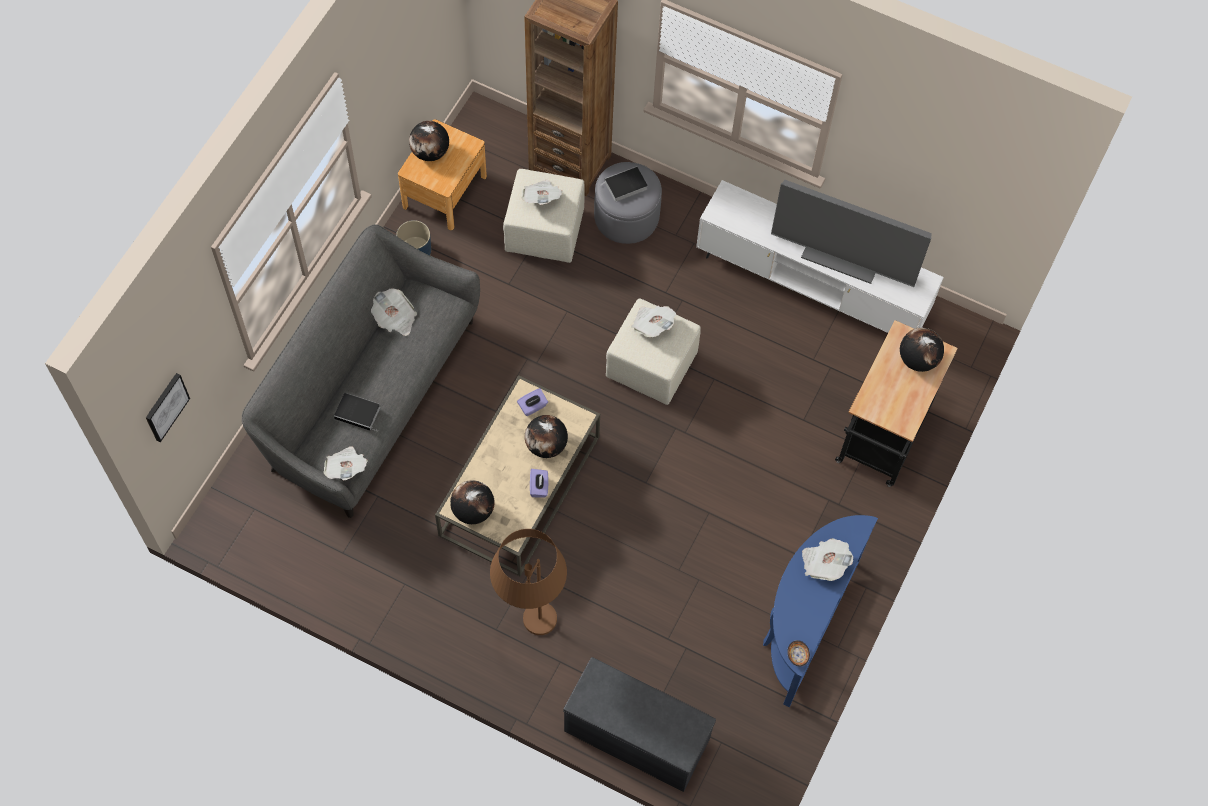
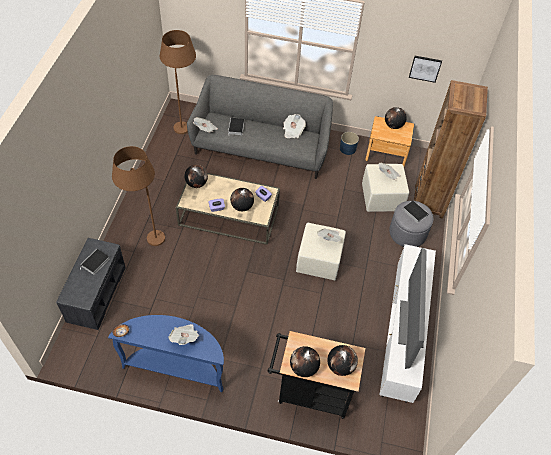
camera: 75 degrees right, 10 degrees down
(166, 406) = (187, 22): picture -> picture (425, 68)
(257, 522) = (184, 122): none -> brown floor lamp
(623, 701) = (95, 263): none -> book
(912, 407) = (303, 368): none -> globe

